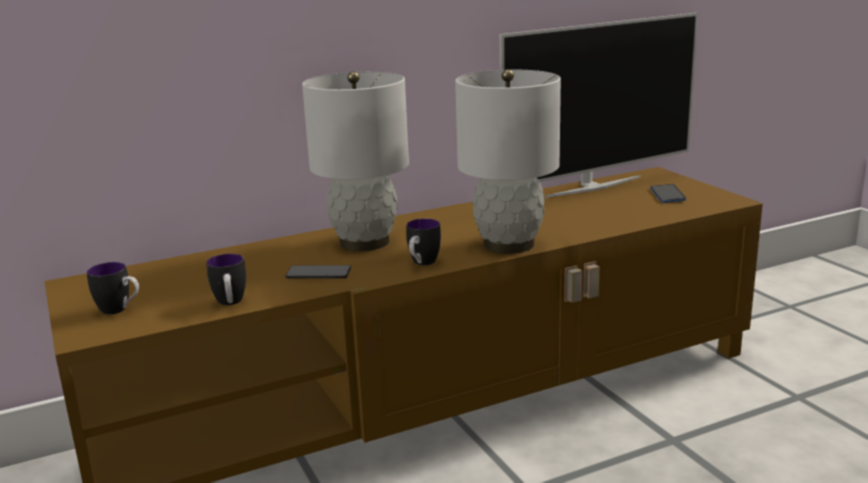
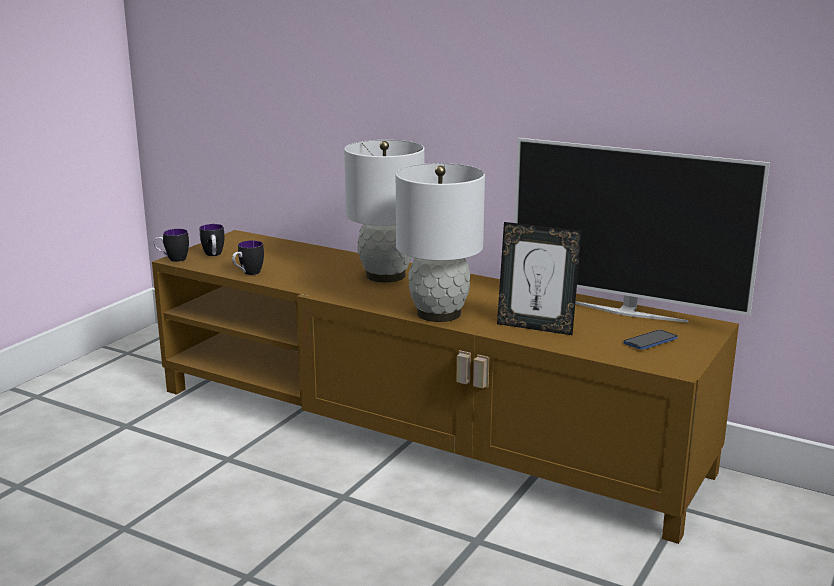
camera: 55 degrees right, 0 degrees up
(318, 273) = (316, 279): phone -> none
(422, 264) = (366, 299): mug -> mug (173, 259)
(591, 219) = (535, 327): none -> picture frame

